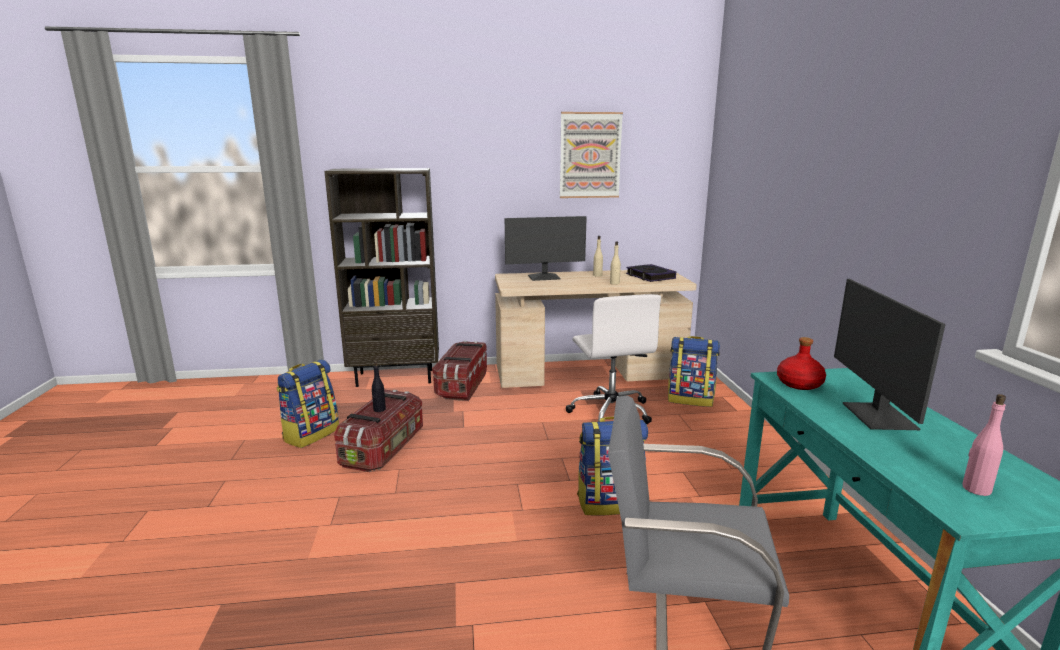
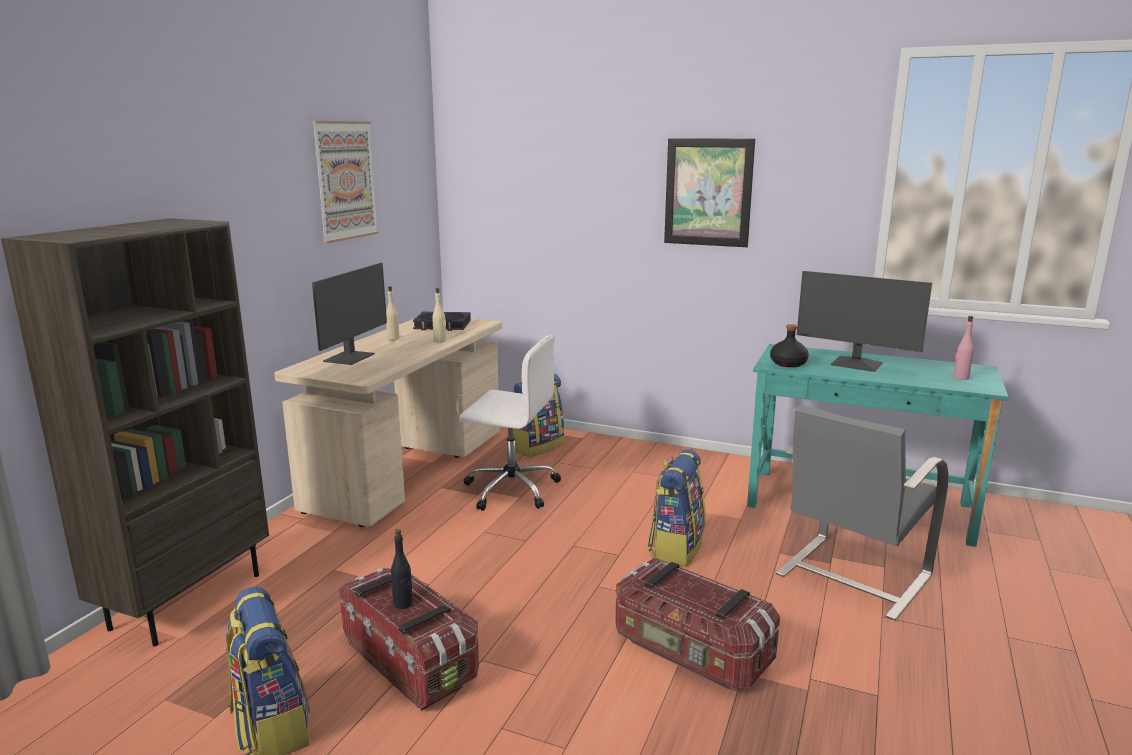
camera: 60 degrees left, 0 degrees up
(462, 385) = (308, 554): storage box -> storage box (690, 652)
(799, 384) = (787, 363): red bottle -> black bottle
(861, 180) = (708, 192): none -> picture

